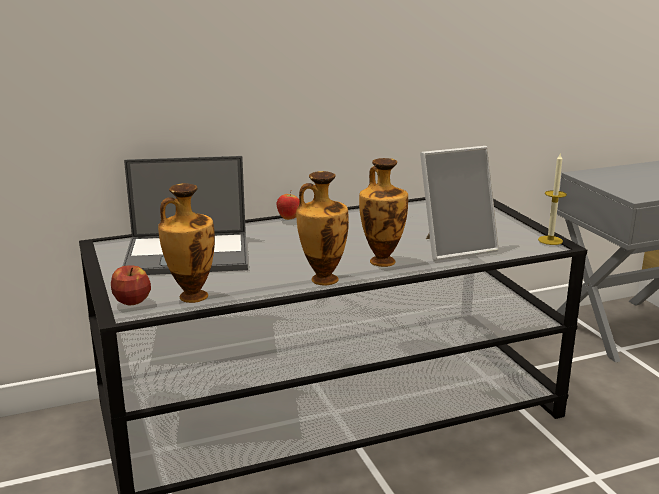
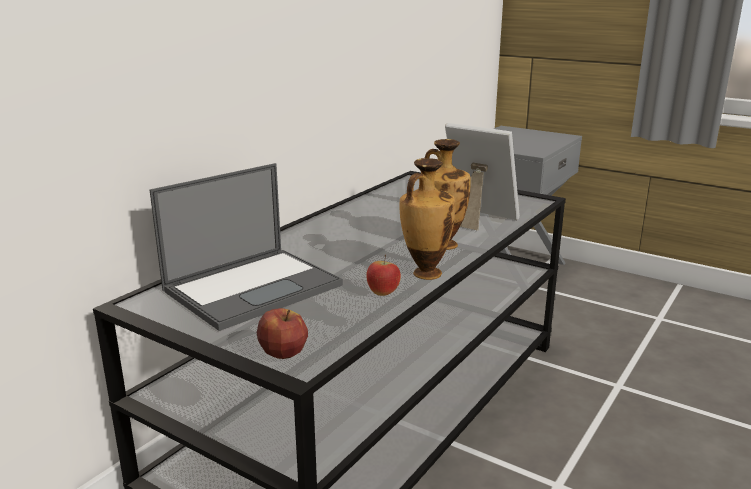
camera: 35 degrees left, 0 degrees up
(191, 296) = (334, 327): vase -> none
(289, 218) = (295, 228): apple -> apple (383, 293)
(455, 248) = (477, 219): picture frame -> picture frame turned 90 degrees counterclockwise
(550, 240) = (531, 197): candle -> none

